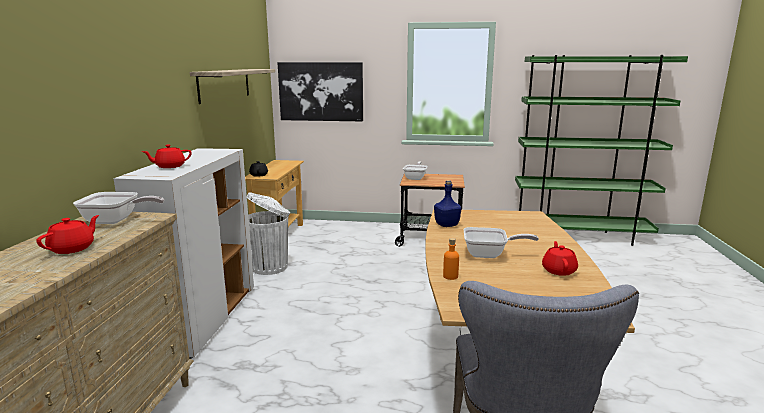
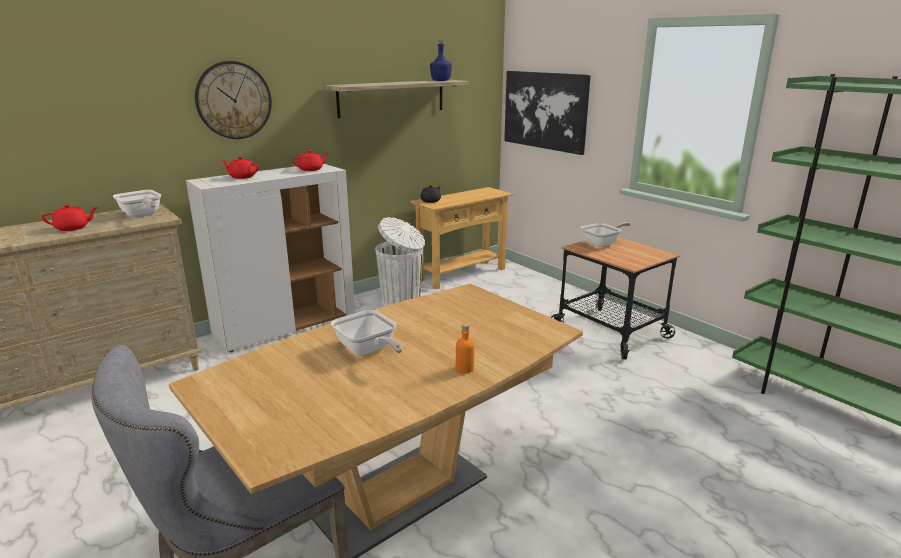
camera: 45 degrees right, 5 degrees up
(135, 87) = (233, 100): none -> wall clock
(447, 225) = (427, 305): blue bottle -> blue bottle (441, 81)
(450, 276) = (278, 353): orange bottle -> orange bottle (464, 368)
(559, 270) = (374, 398): red teapot -> red teapot (311, 169)

